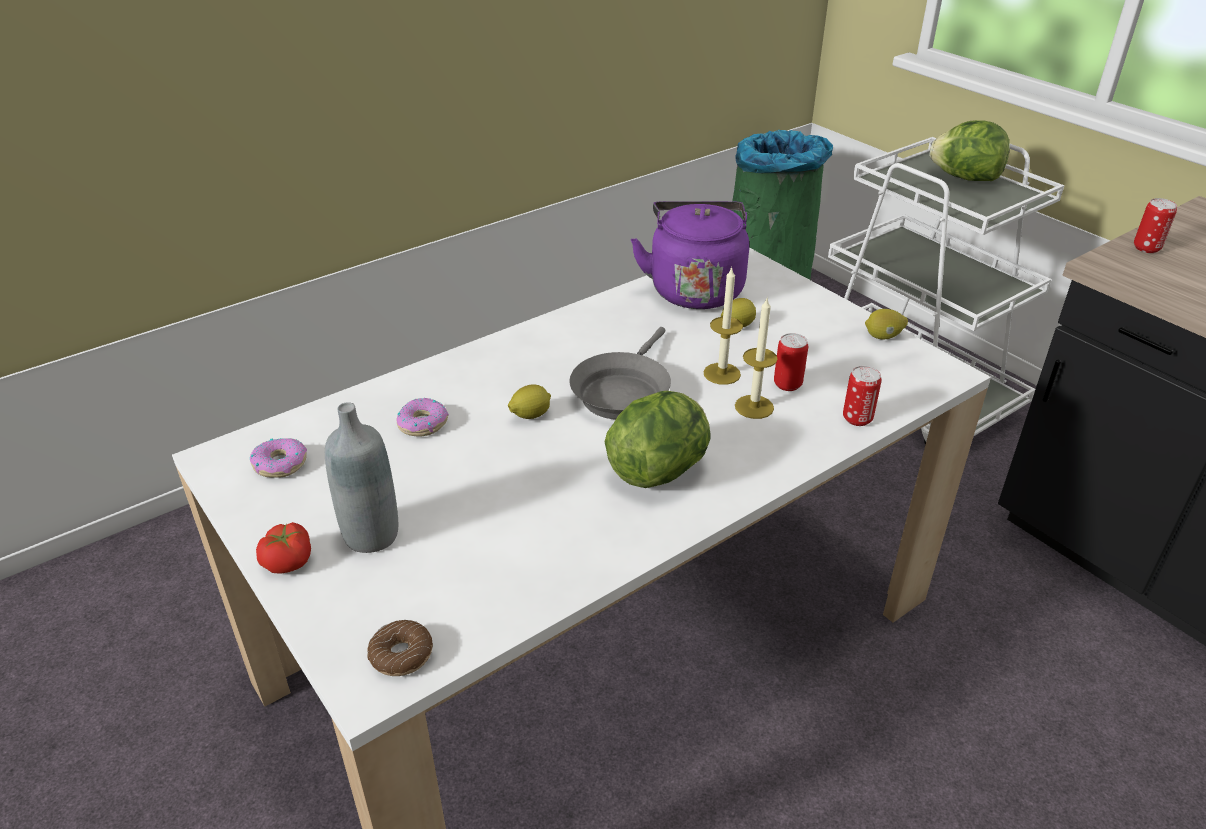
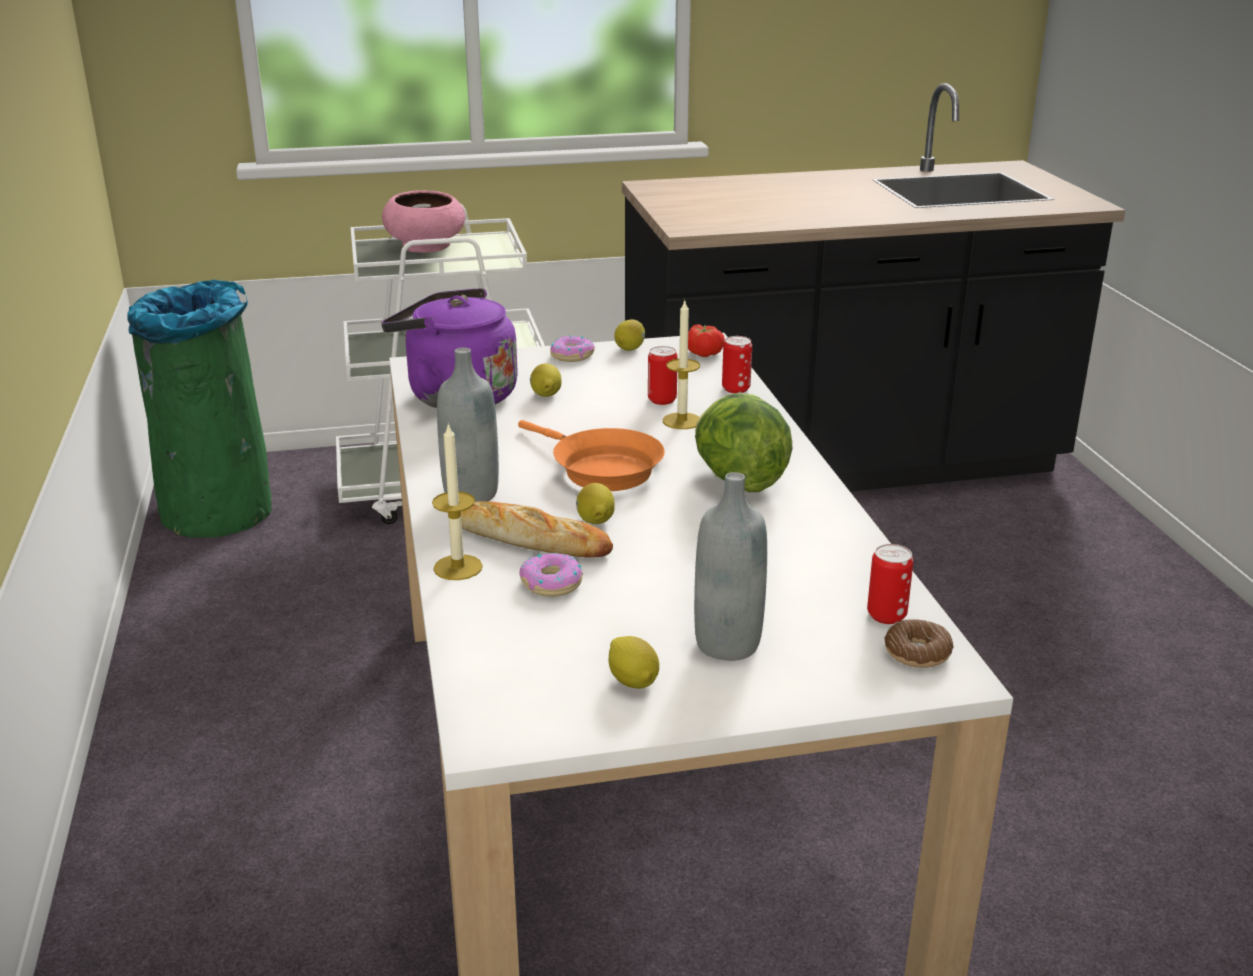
camera: 65 degrees left, 10 degrees down
(280, 464) = (546, 687): donut -> donut (572, 355)
(289, 561) = (737, 701): tomato -> tomato (704, 353)
(301, 501) = (633, 681): none -> lemon
(483, 394) = (530, 539): none -> bread
(536, 348) = (471, 494): none -> grey bottle
(622, 391) = (600, 469): grey frying pan -> orange frying pan
(722, 373) = (617, 421): candle -> candle (458, 567)
(965, 178) = (426, 246): lettuce -> pink bowl
(1146, 248) = (677, 213): can -> can (886, 615)

